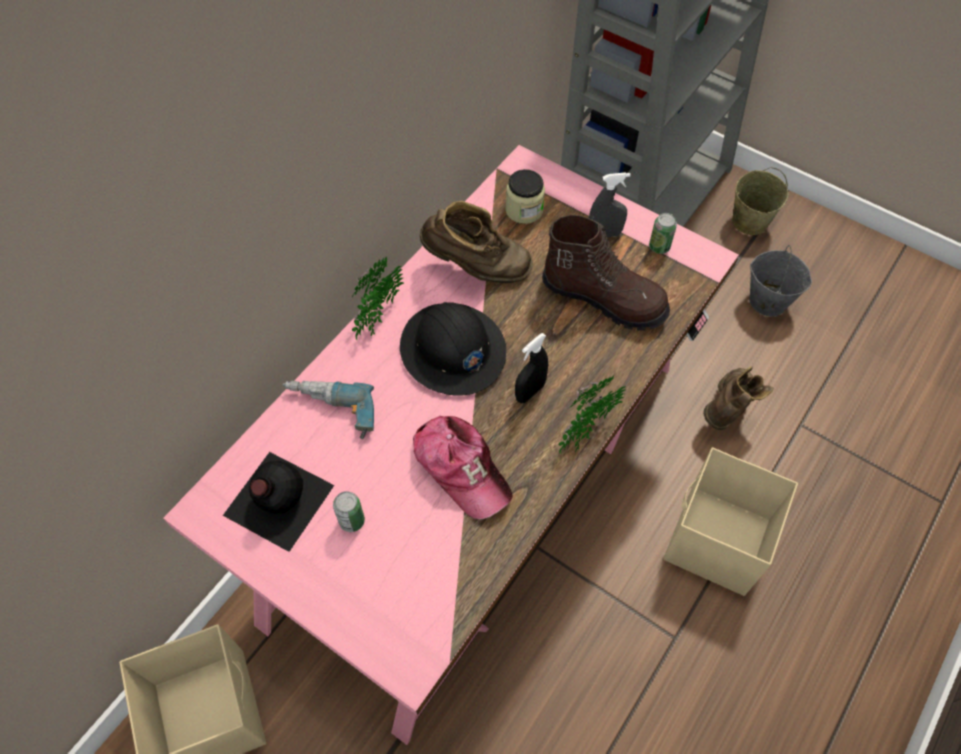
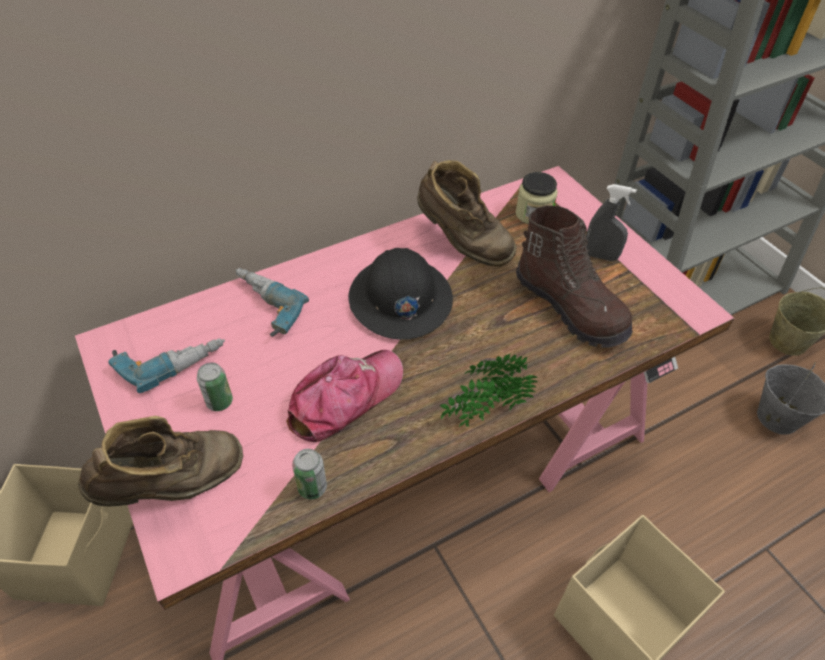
camera: 25 degrees right, 10 degrees down
(277, 500) = (170, 359): black bottle -> power drill
(376, 318) = (350, 252): potted plant -> none
(461, 468) = (345, 398): cap -> cap turned 120 degrees counterclockwise
(530, 392) = (451, 359): black spray bottle -> none
(659, 247) = (651, 284): can -> can (312, 487)
(727, 410) = (689, 501): brown boot -> brown boot (175, 487)

